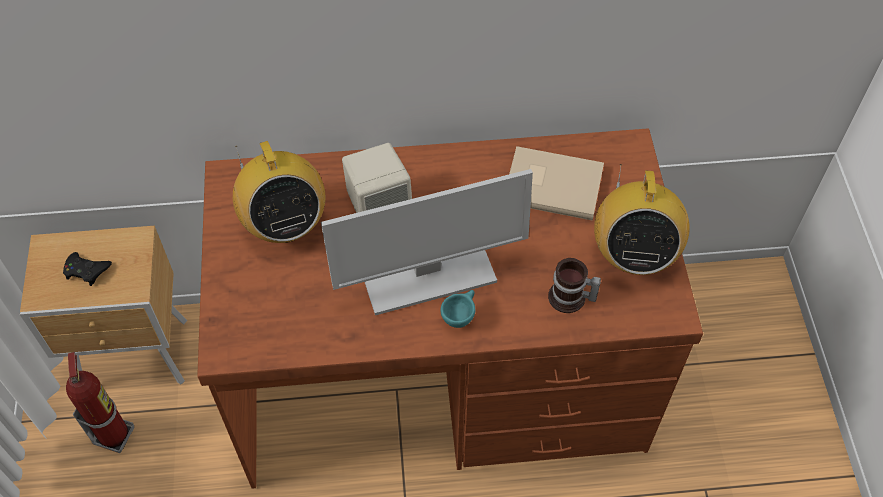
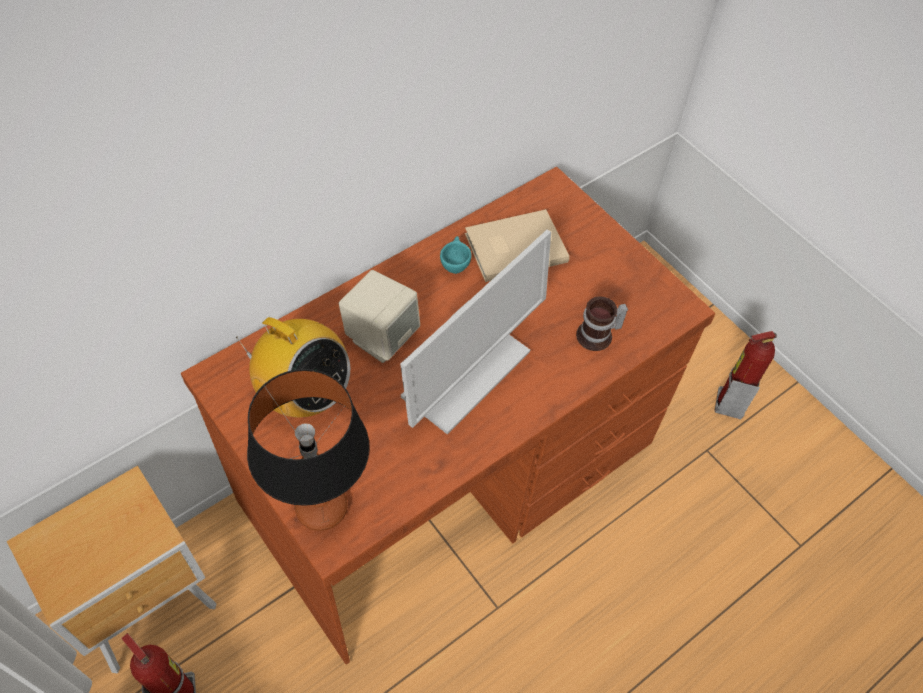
camera: 35 degrees left, 0 degrees up
(86, 270) = (95, 545): black game controller -> none
(235, 321) = (322, 507): none -> table lamp
(460, 317) = (521, 397): turquoise cup -> turquoise cup (454, 265)
(633, 255) = (619, 275): radio -> none
(760, 458) = (728, 404): none -> fire extinguisher

